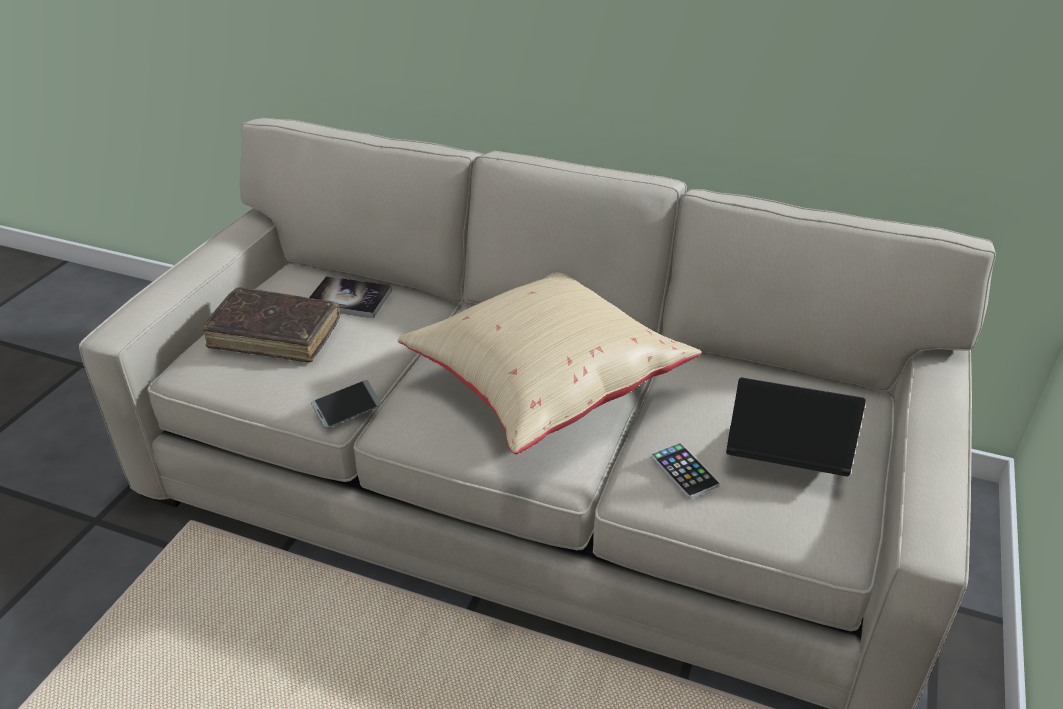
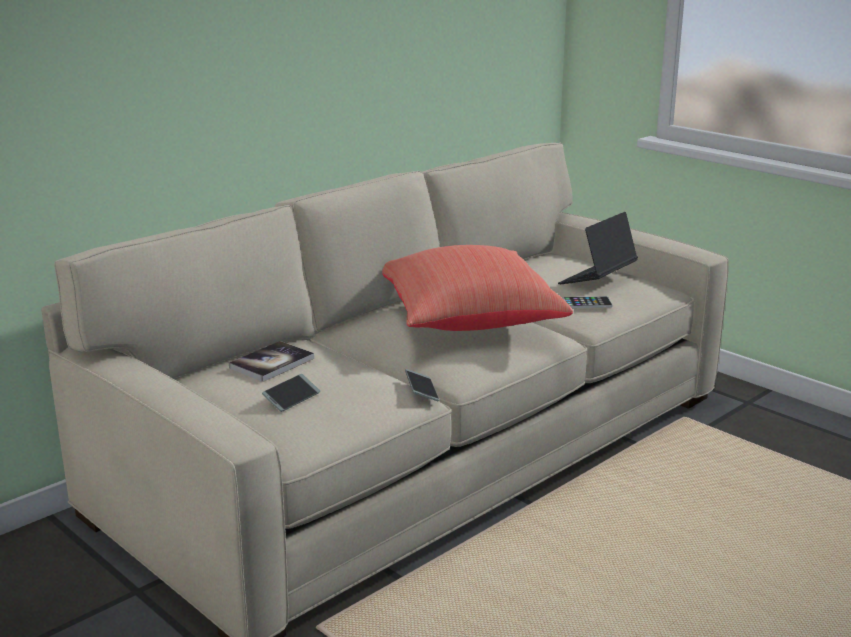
camera: 65 degrees left, 15 degrees down
(275, 335) = (291, 398): brown book -> phone
(544, 384) = (466, 320): beige pillow -> red pillow

